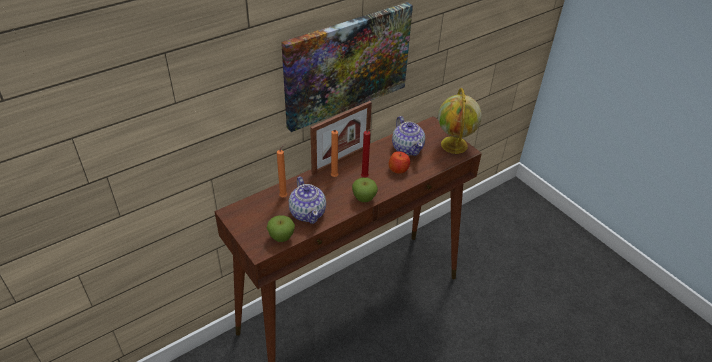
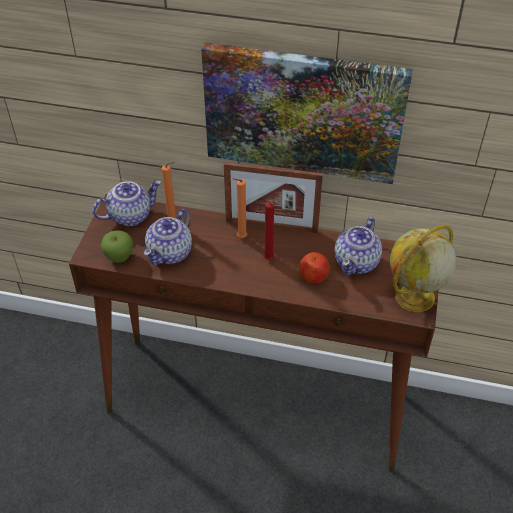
camera: 50 degrees right, 5 degrees up
(251, 211) = (130, 215): none -> teapot
(364, 198) = (237, 279): apple -> none

